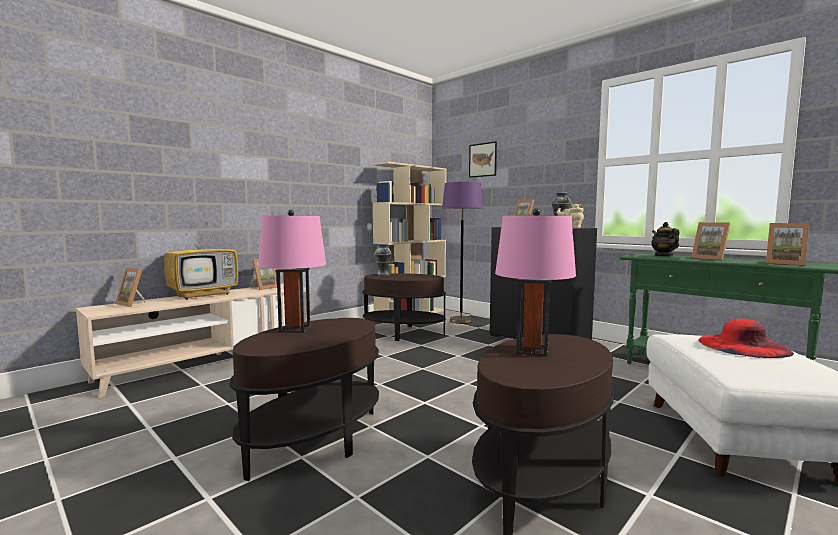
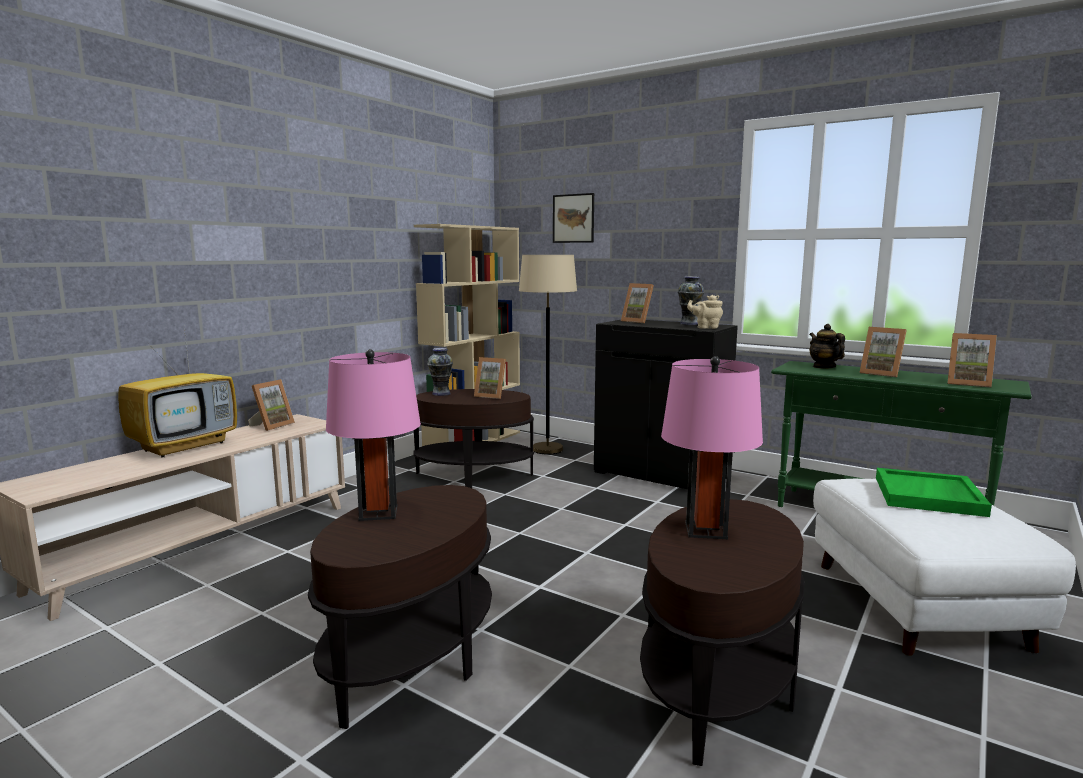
camera: 10 degrees left, 5 degrees up
(134, 304) = (82, 472): picture frame -> picture frame (491, 396)
(461, 321) = (547, 449): purple floor lamp -> beige floor lamp
(743, 346) = (929, 496): red hat -> green tray

